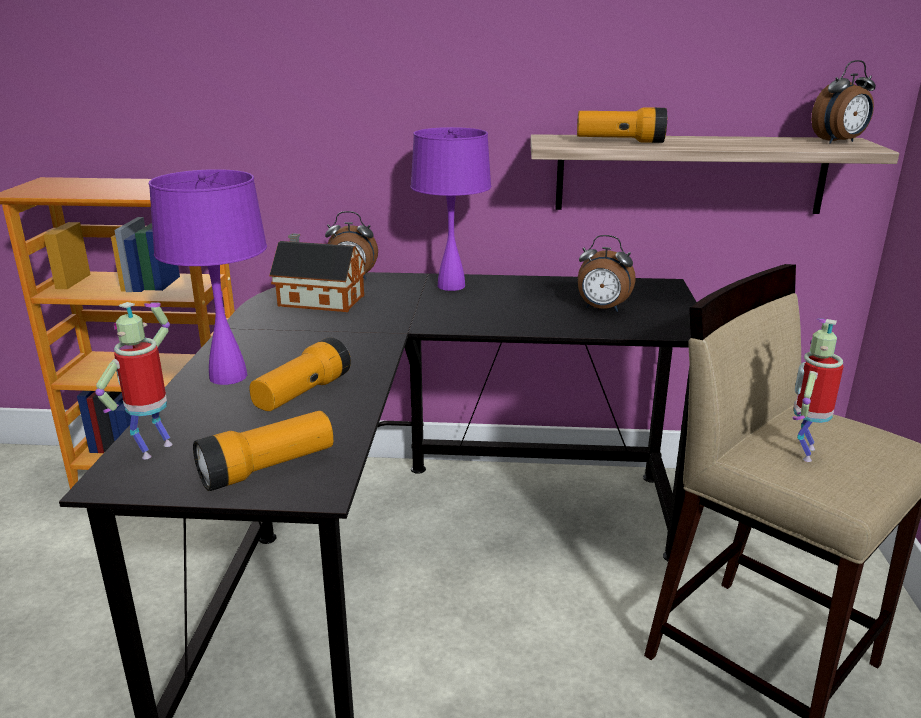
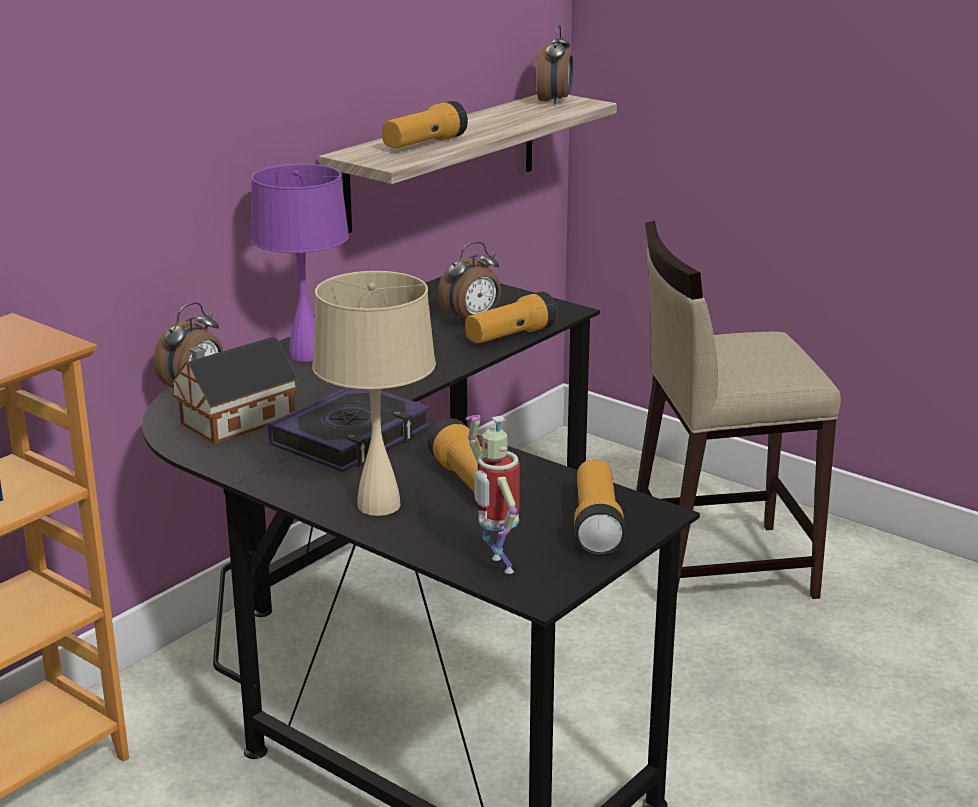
camera: 55 degrees left, 0 degrees up
(228, 377) = (379, 505): purple table lamp -> beige table lamp
(334, 336) = (351, 437): none -> book
(598, 328) = (510, 336): none -> flashlight
(803, 452) = (750, 364): toy robot -> none

